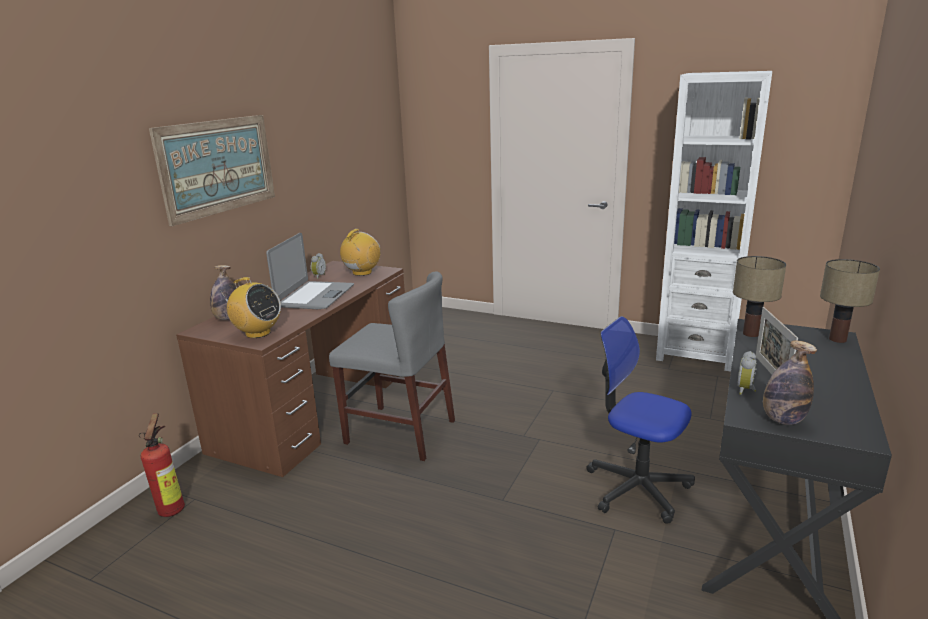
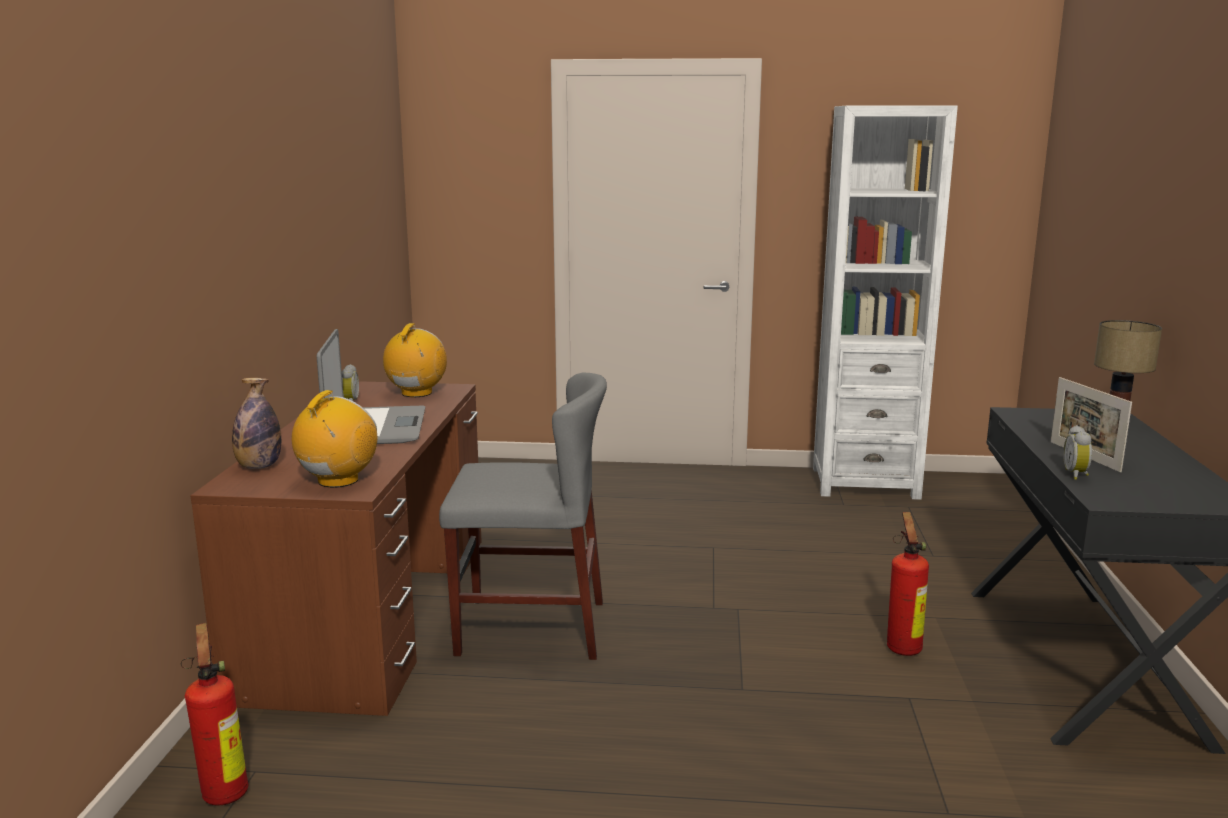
camera: 20 degrees left, 5 degrees down
(218, 166) = (229, 218): picture -> none
(257, 333) = (338, 481): radio -> radio turned 75 degrees counterclockwise
(637, 488) = (903, 646): office chair -> fire extinguisher
(751, 334) = (1023, 421): table lamp -> none
(782, 420) = (1143, 498): bottle -> none

